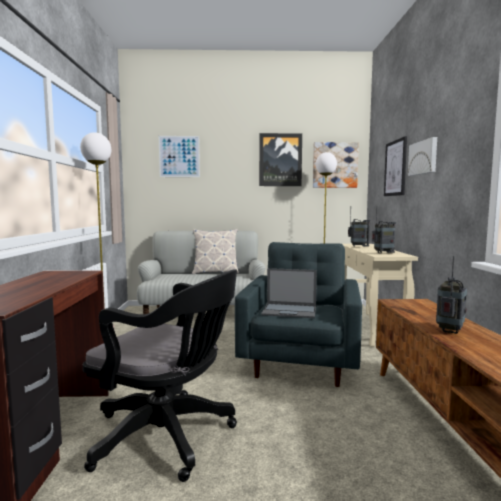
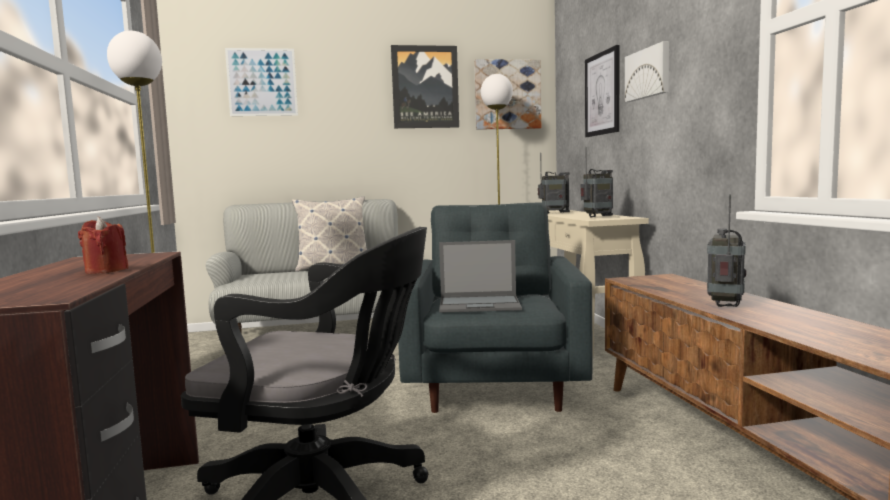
camera: 10 degrees left, 0 degrees up
(48, 286) = (106, 270): none -> red candle

